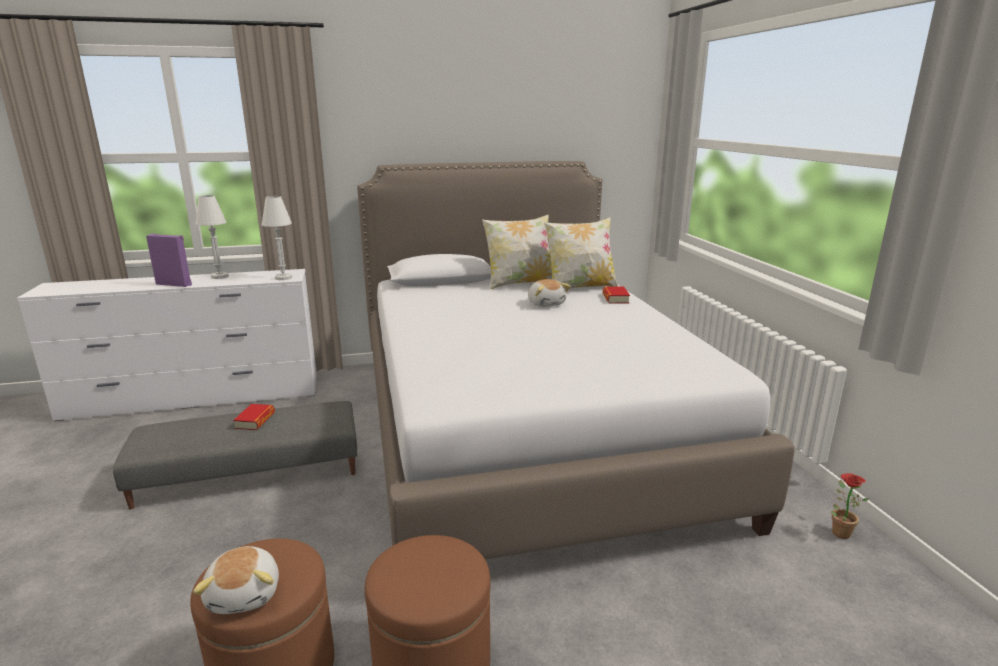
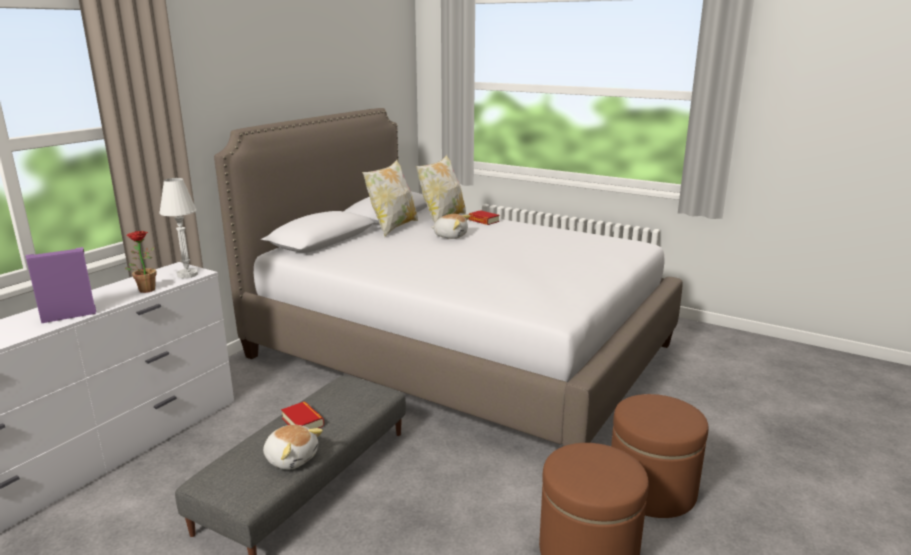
camera: 45 degrees left, 0 degrees up
(219, 276) = (101, 294): white table lamp -> none
(245, 594) = (613, 478): plush toy -> plush toy (291, 458)
(838, 531) = (688, 329): potted plant -> potted plant (145, 289)

